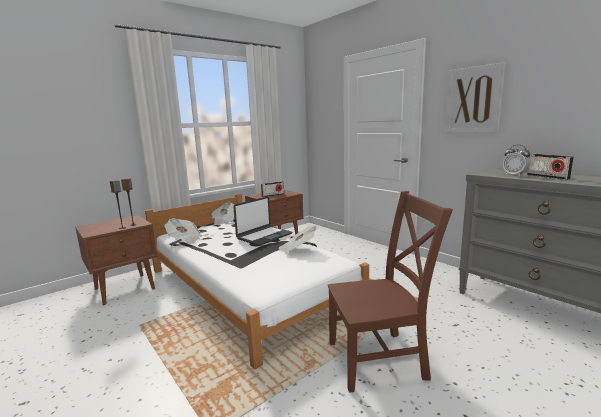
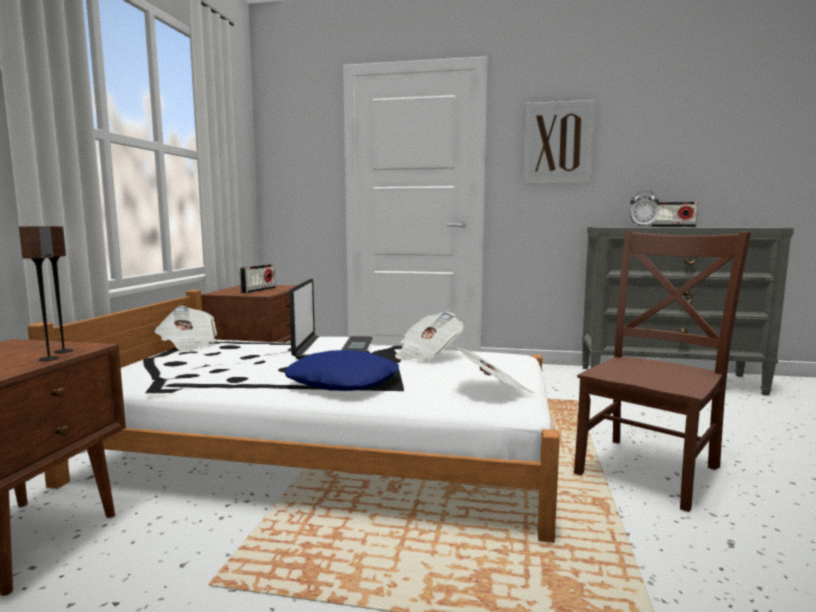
camera: 40 degrees left, 5 degrees down
(184, 239) = (175, 379): newspaper -> newspaper (491, 391)
(231, 256) = (343, 382): none -> blue pillow

